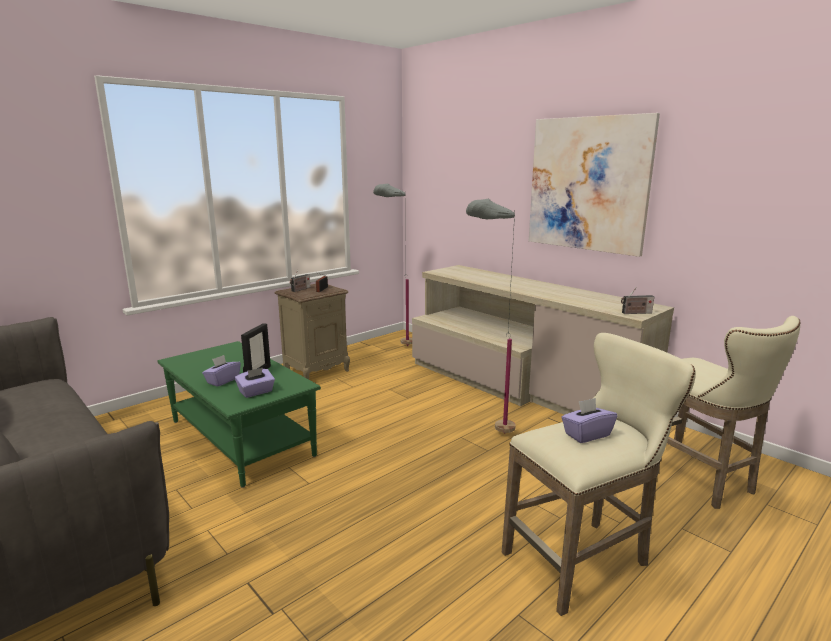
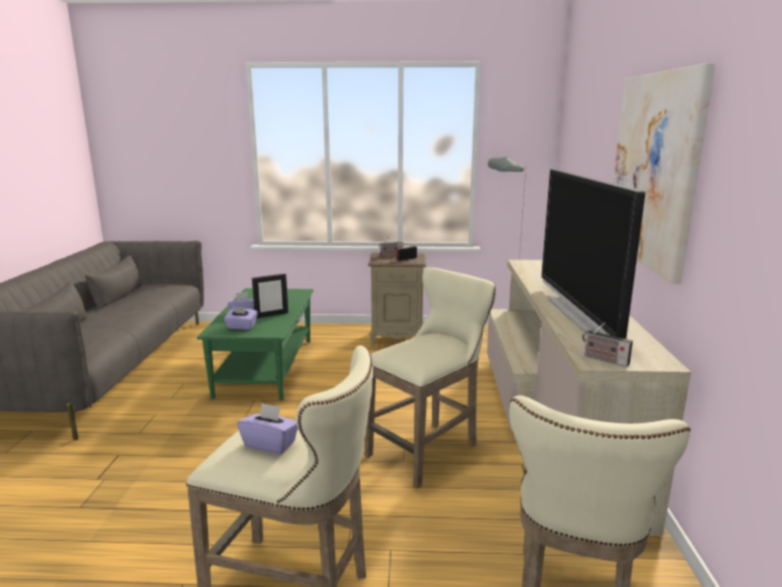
camera: 45 degrees right, 0 degrees up
(487, 435) = (429, 449): grey floor lamp -> beige stool
(560, 294) = (581, 315): none -> television

